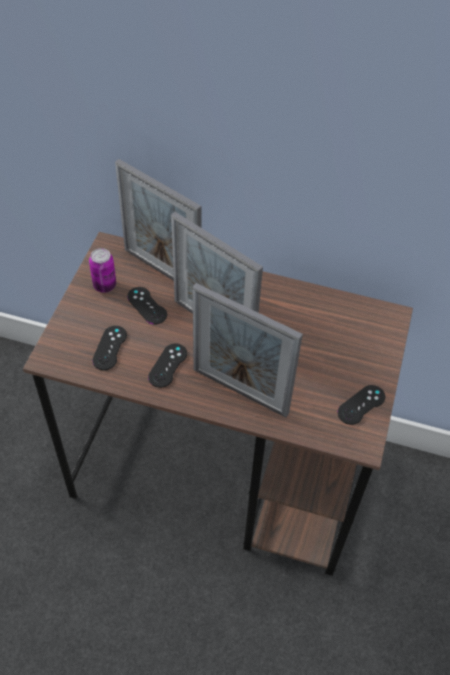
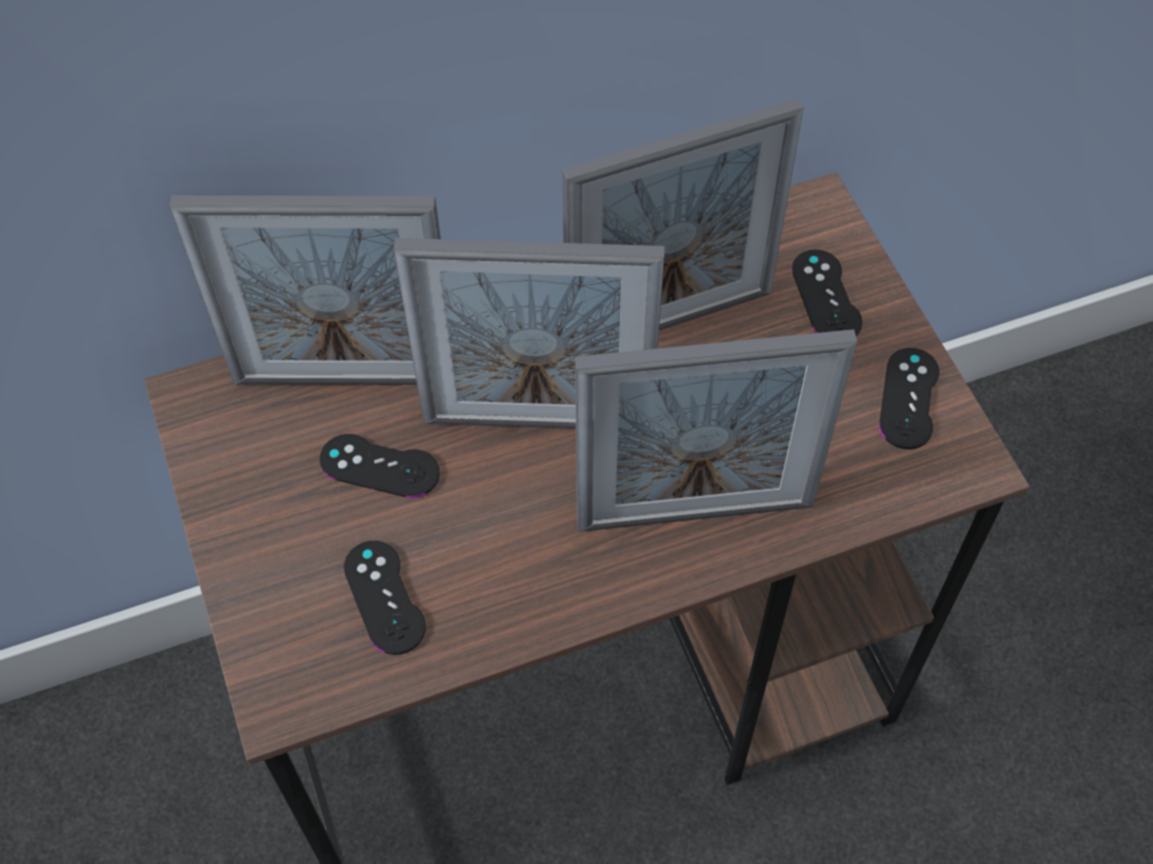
camera: 35 degrees left, 5 degrees up
(104, 285) = (259, 480): can -> none
(168, 365) = (525, 555): black game controller -> black game controller (826, 296)
(294, 321) = (669, 322): none -> picture frame

